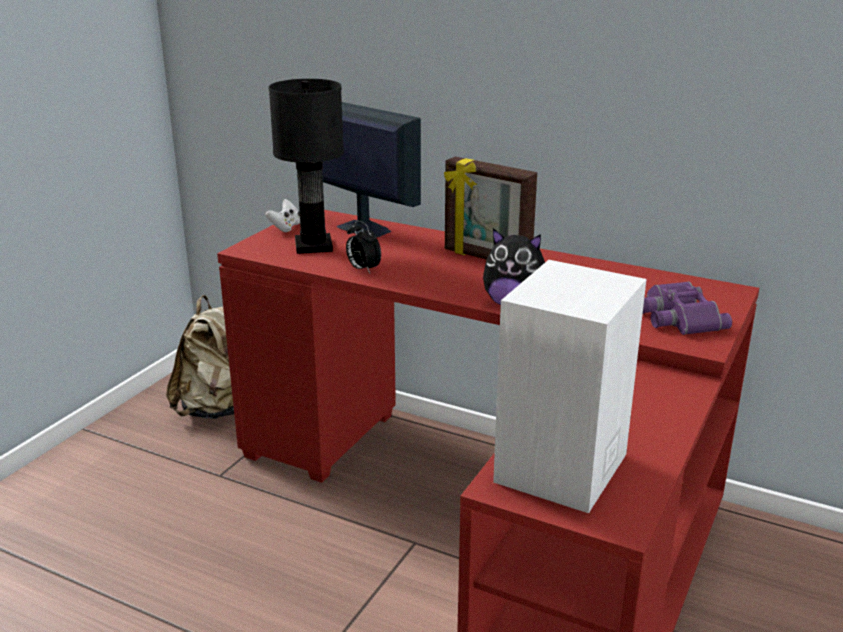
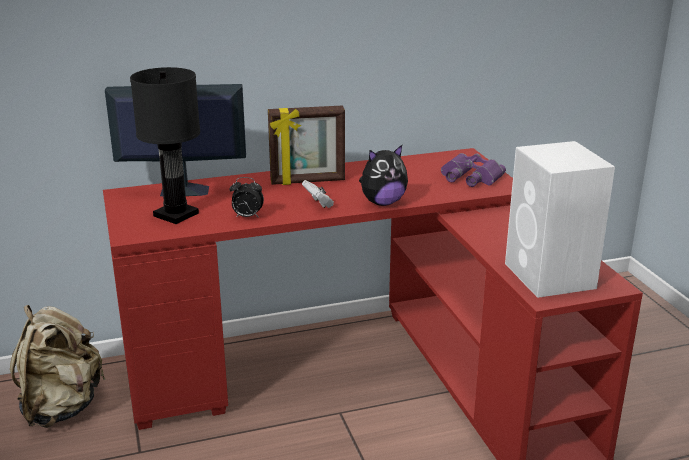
camera: 45 degrees left, 0 degrees up
(286, 227) = (123, 210): white game controller -> white game controller (319, 204)

